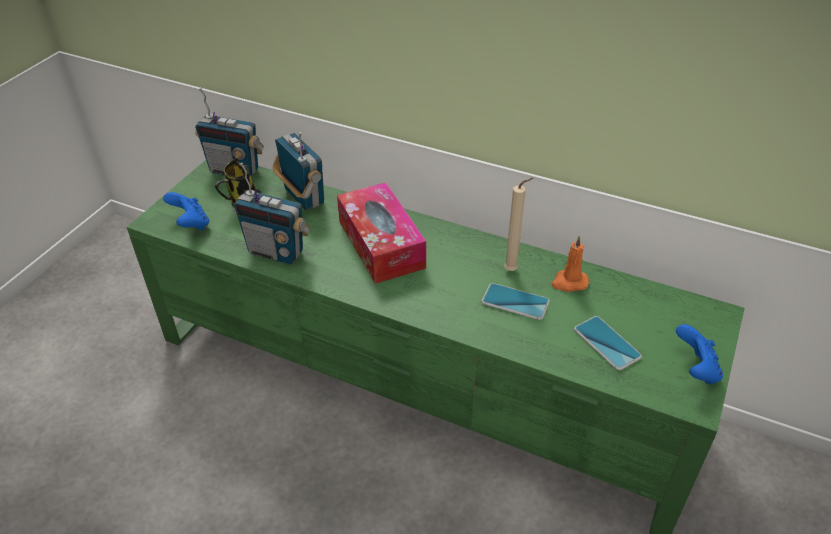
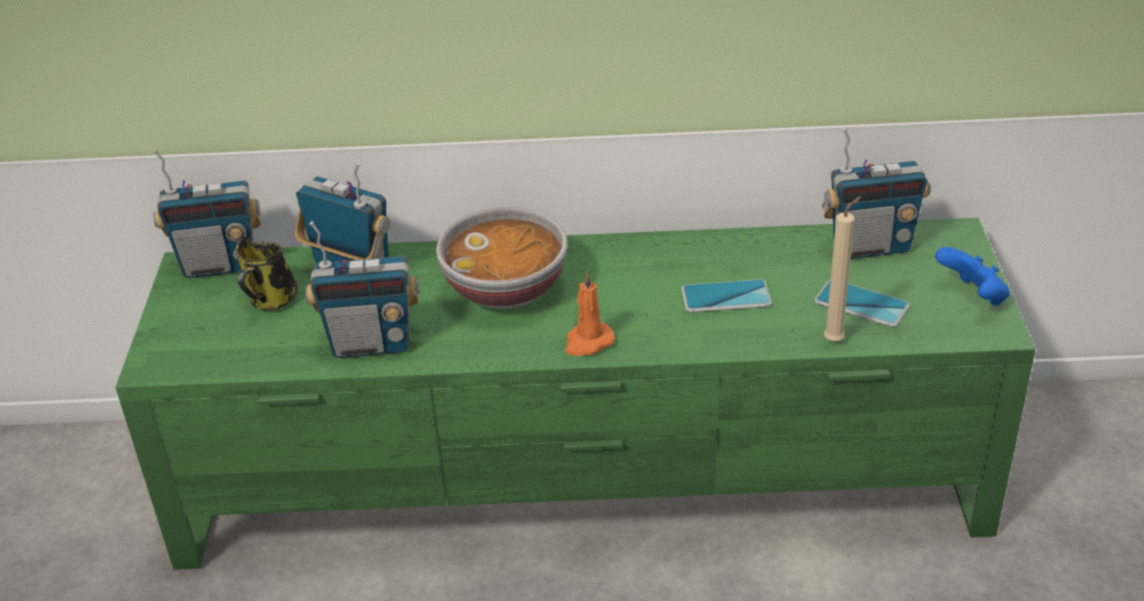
camera: 25 degrees left, 5 degrees down
(191, 224) = (215, 351): blue game controller -> none
(381, 244) = (507, 288): tissue box -> bowl
(513, 270) = (696, 264): beige candle -> beige candle (836, 340)
(569, 282) = (771, 255): orange candle -> orange candle (588, 342)
(644, 301) = (870, 247): none -> radio

